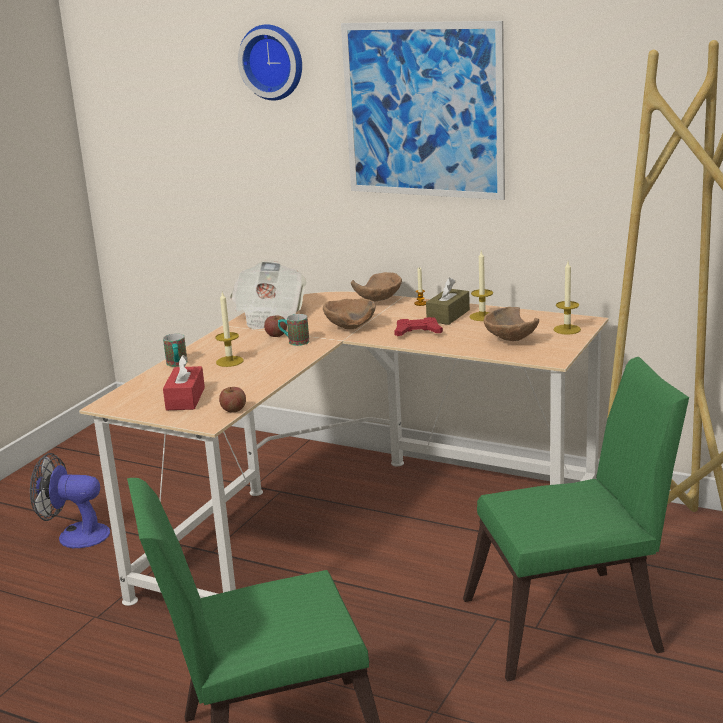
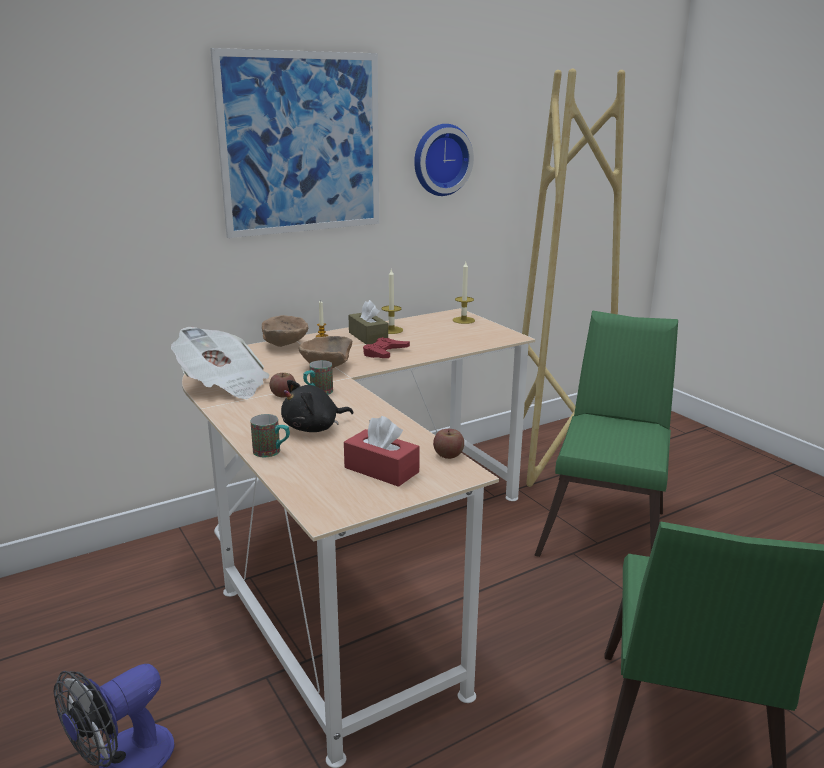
camera: 60 degrees left, 0 degrees up
(229, 361) = (314, 428): candle -> black plush toy
(273, 61) = (117, 93): wall clock -> wall clock (440, 159)
(509, 341) = (456, 336): brown bowl -> none

